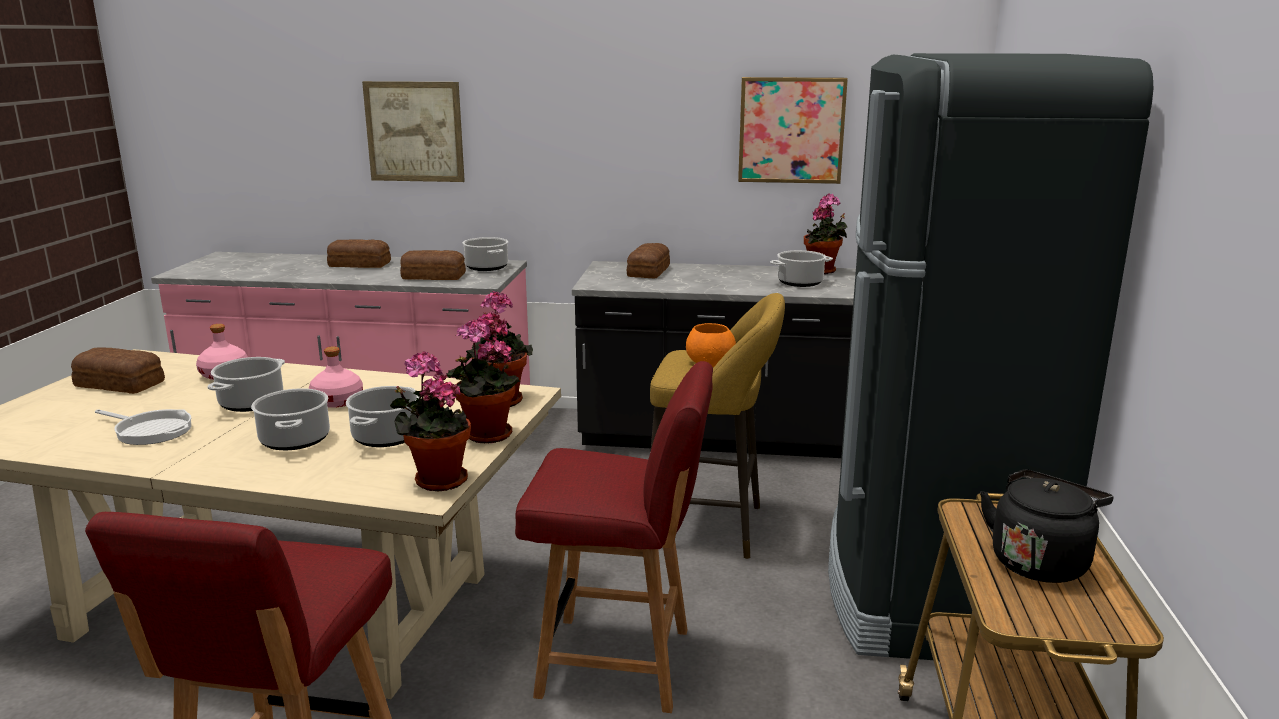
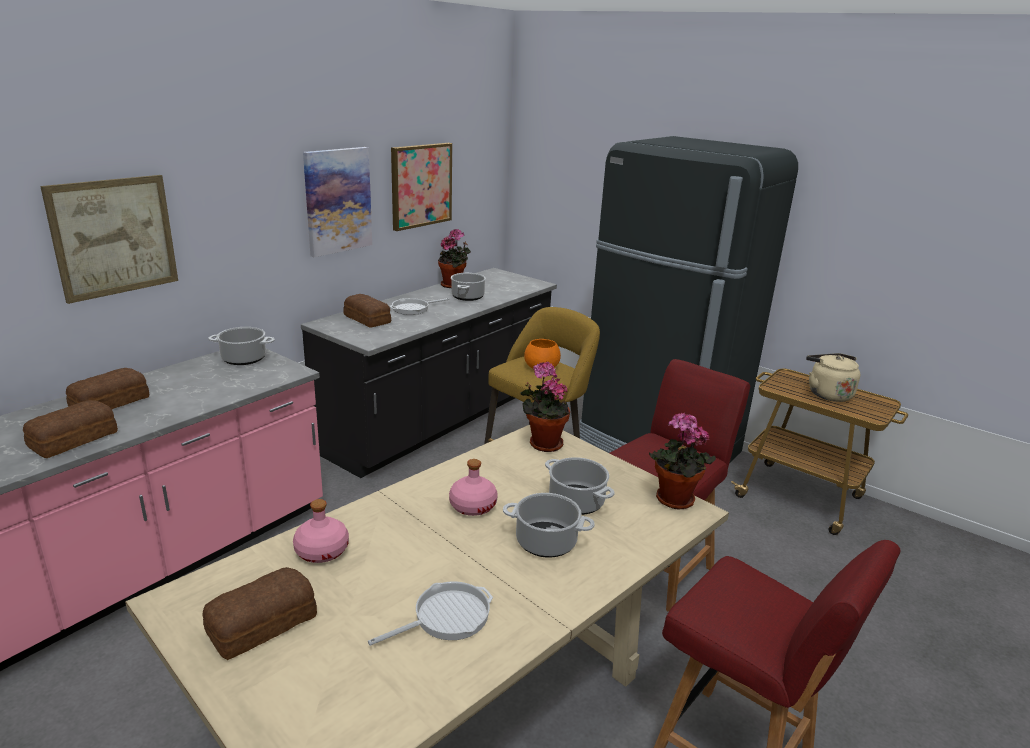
camera: 60 degrees left, 5 degrees up
(252, 402) = (428, 548): cooking pot -> none
(433, 276) = (229, 384): bread -> bread (71, 439)
(484, 436) = (608, 466): potted plant -> none
(655, 132) = (337, 201): none -> picture
(712, 276) = (413, 308): none -> frying pan
(1040, 561) = (827, 394): black kettle -> beige kettle

